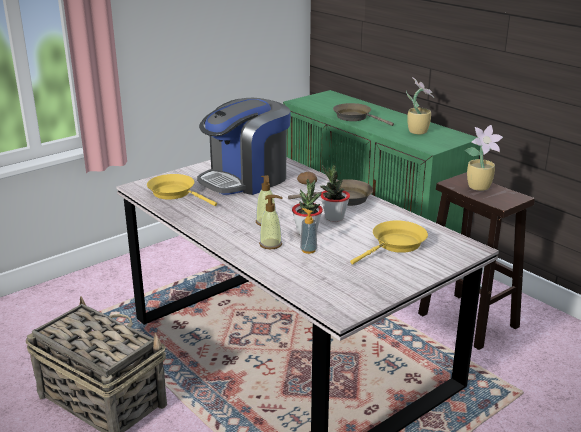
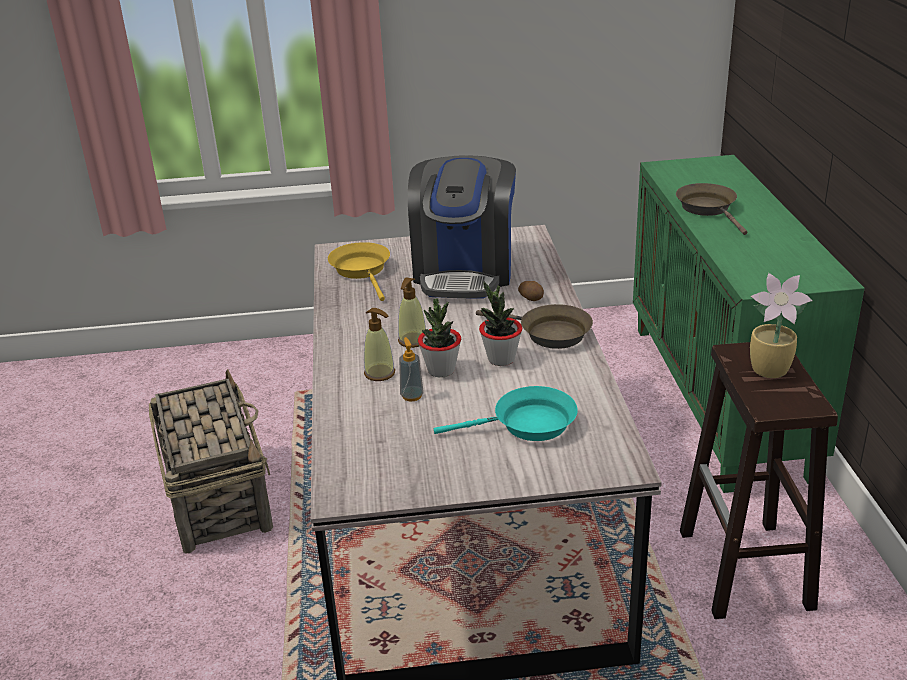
camera: 35 degrees right, 5 degrees up
(246, 179) = (464, 272): coffee machine -> coffee machine turned 75 degrees counterclockwise
(396, 245) = (528, 424): yellow frying pan -> turquoise frying pan
(417, 131) = (773, 253): potted plant -> none

